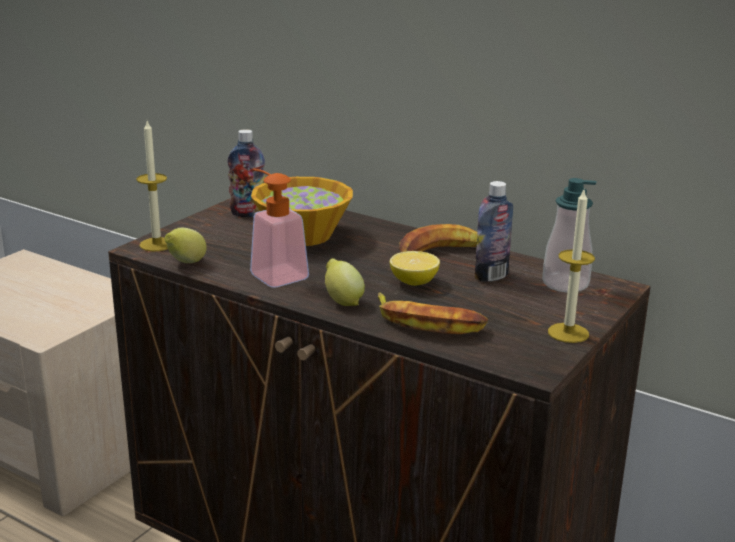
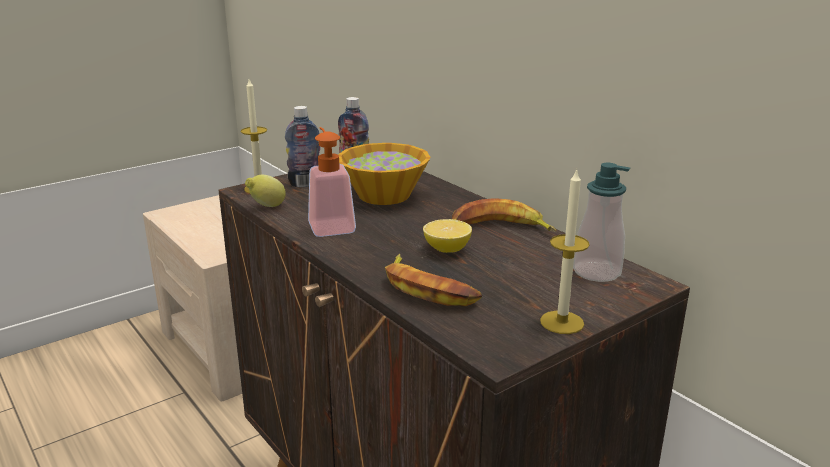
camera: 20 degrees right, 0 degrees up
(342, 301) = (367, 257): lemon -> none
(491, 276) = (526, 254): bottle -> bottle (305, 184)

